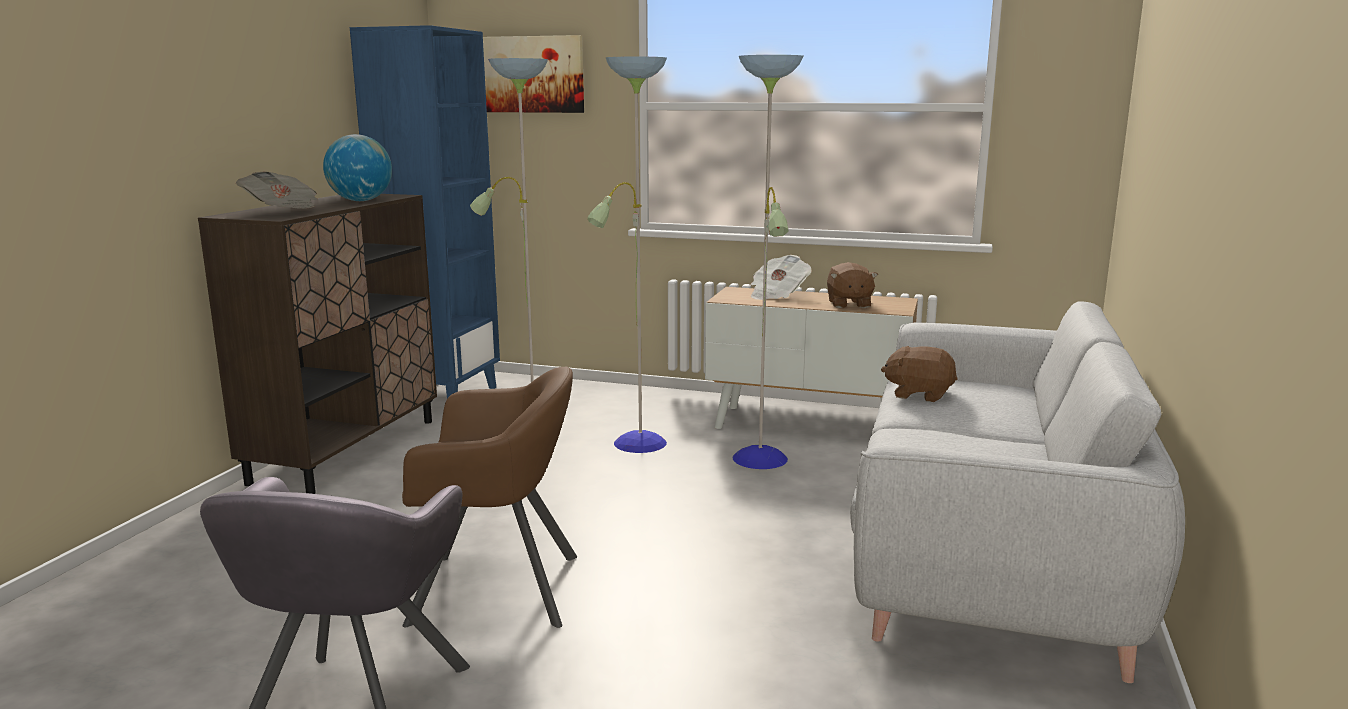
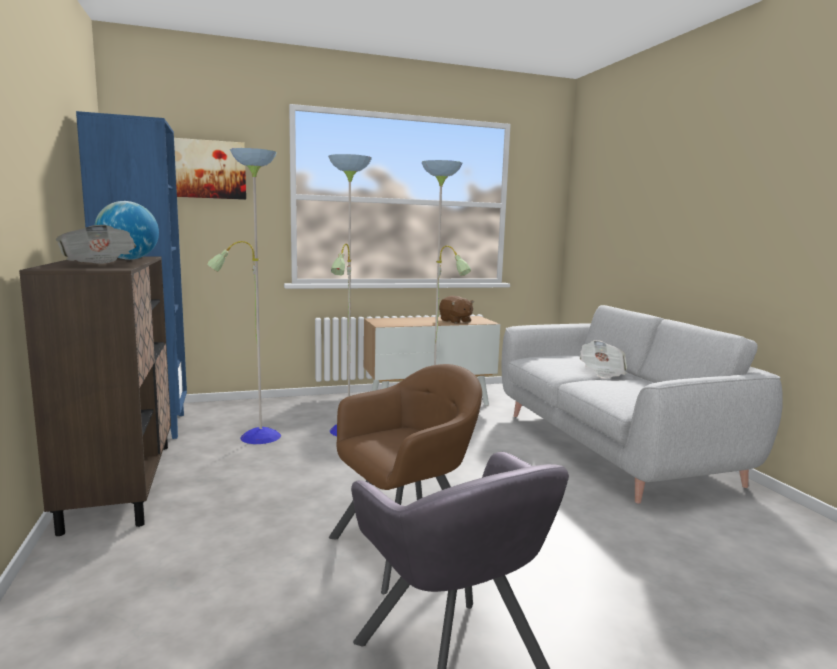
camera: 35 degrees left, 5 degrees down
(777, 295) = (405, 320): newspaper -> newspaper (602, 372)
(919, 394) = (548, 364): brown plush toy -> none

